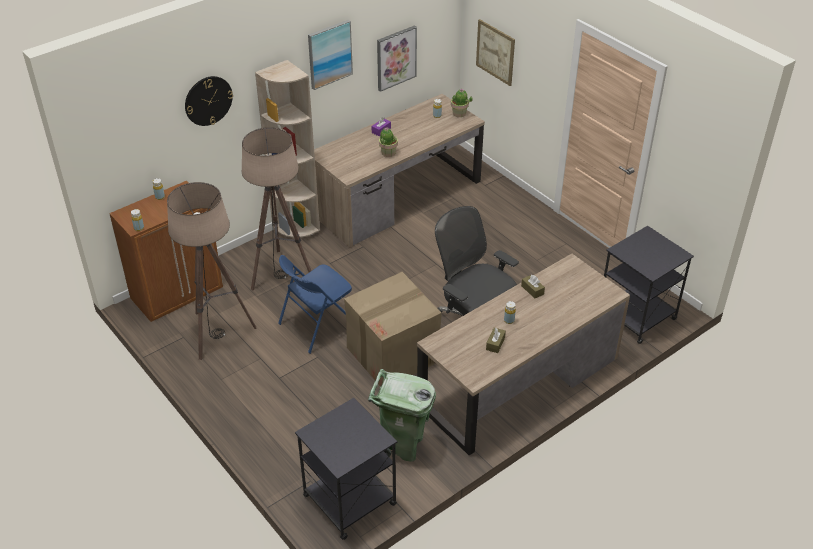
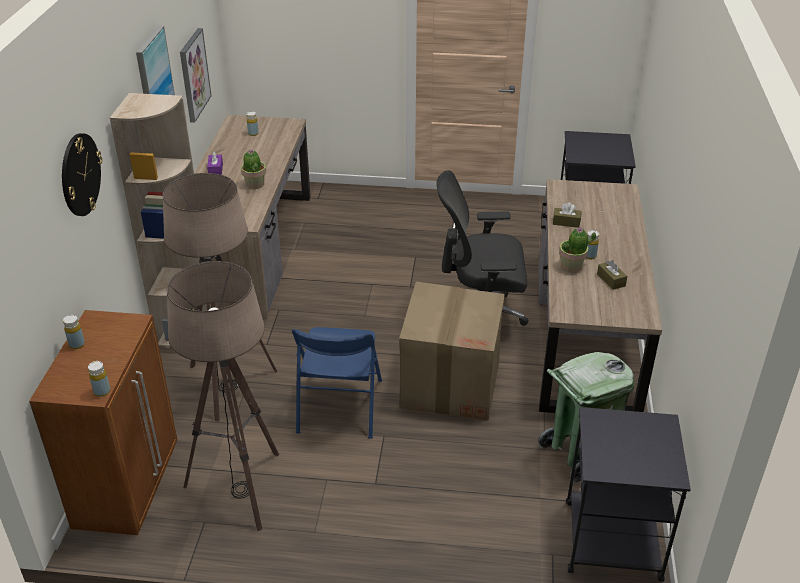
camera: 45 degrees left, 5 degrees down
(459, 113) = (272, 123): potted plant -> potted plant (572, 266)
(495, 52) = (285, 35): picture -> none

